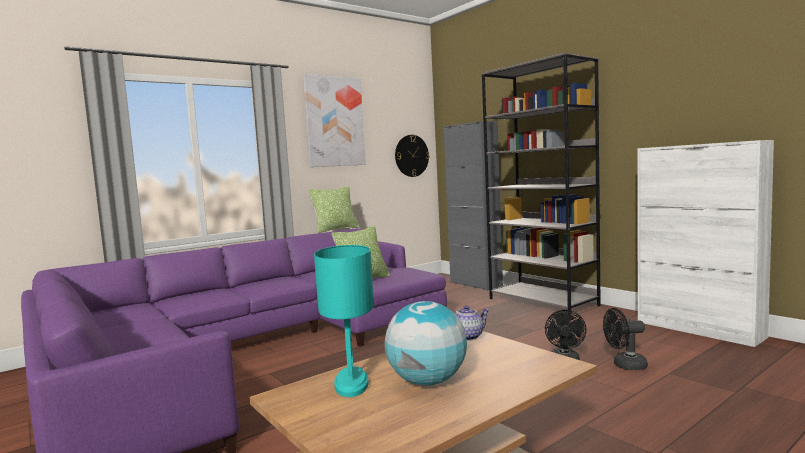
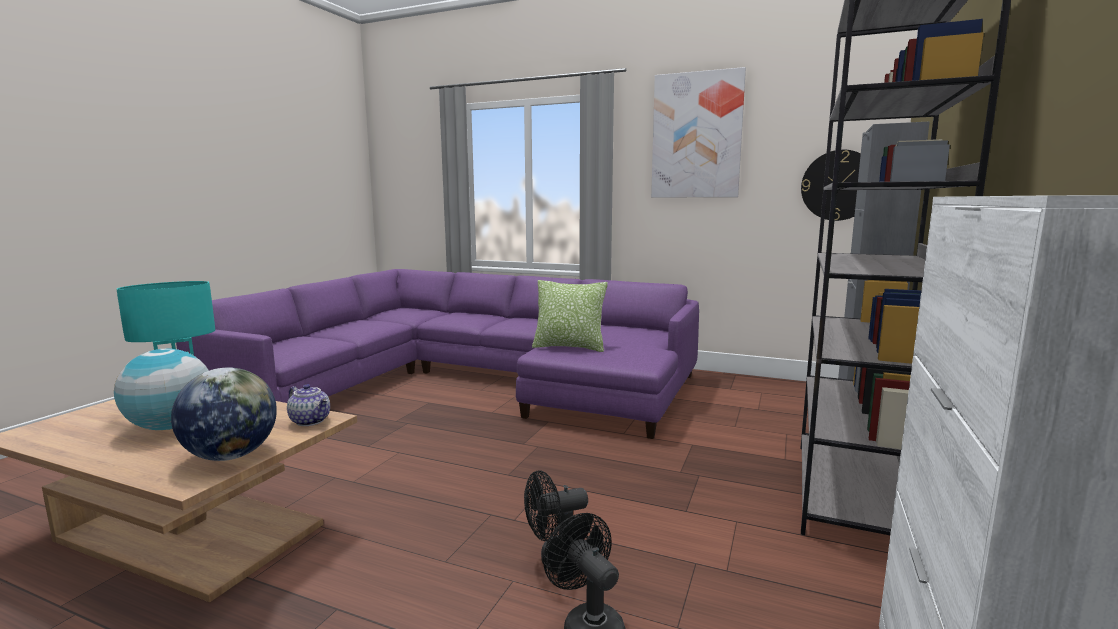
camera: 60 degrees right, 5 degrees up
(336, 230) = (655, 281): pillow -> none
(522, 356) = (231, 455): none -> globe

